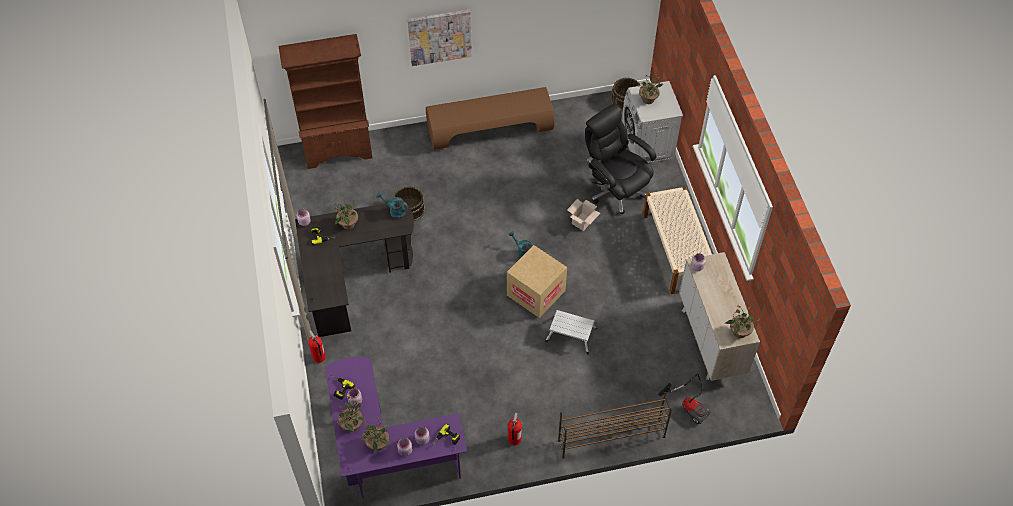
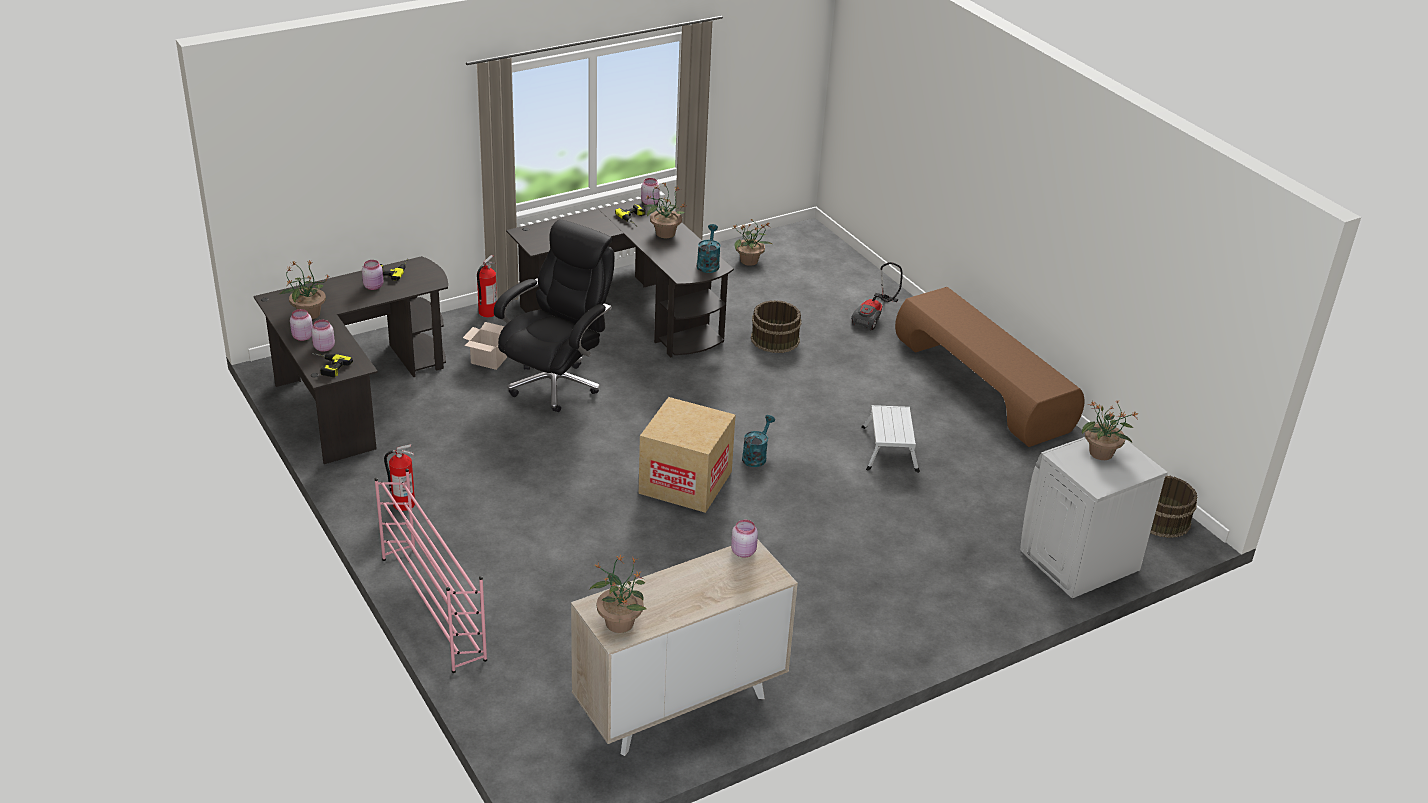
camera: 70 degrees right, 20 degrees down
(338, 151) = (840, 264): brown bookcase -> none
(352, 425) = (335, 290): potted plant -> potted plant (750, 261)
(385, 452) = (352, 391): purple desk -> black desk
(440, 36) = (997, 173): picture -> none
(571, 334) = (620, 532): white step ladder -> white step ladder (889, 449)
(582, 222) = (855, 510): cardboard box -> cardboard box (487, 360)
(611, 438) = (433, 607): brown shoe rack -> pink shoe rack
(615, 191) = (947, 537): black office chair -> black office chair (557, 383)
(676, 250) = (861, 632): beige bench -> none
(689, 406) = (526, 695): vacuum cleaner -> vacuum cleaner (874, 317)

